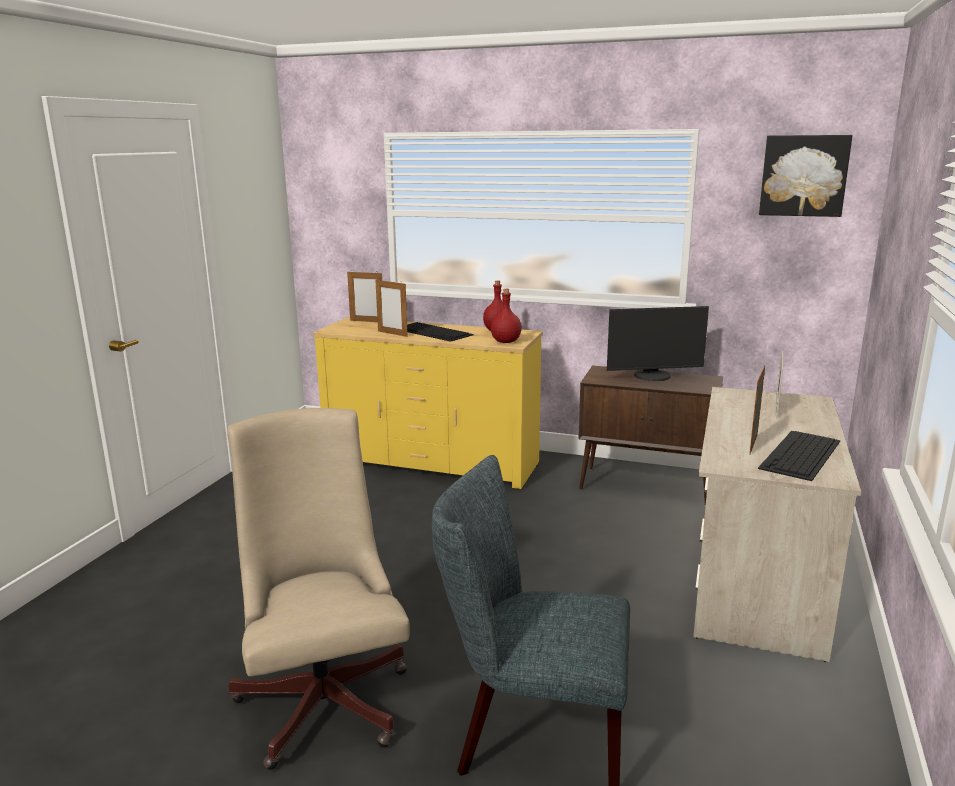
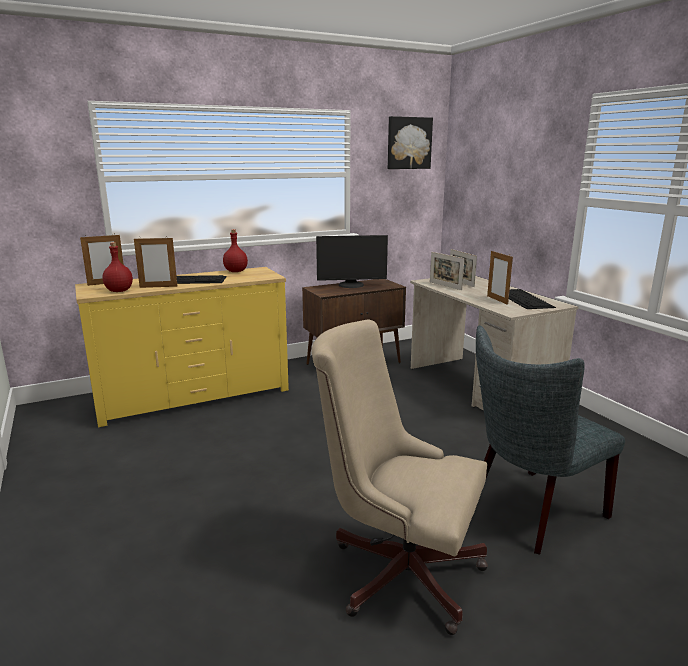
camera: 45 degrees left, 0 degrees up
(506, 341) = (262, 276): red bottle -> red bottle (119, 291)
(653, 376) = (351, 285): monitor -> monitor turned 45 degrees clockwise
(738, 405) = (445, 286): none -> picture frame

